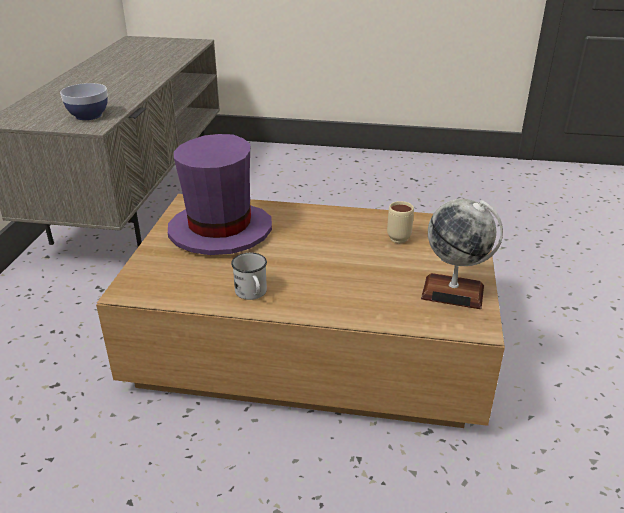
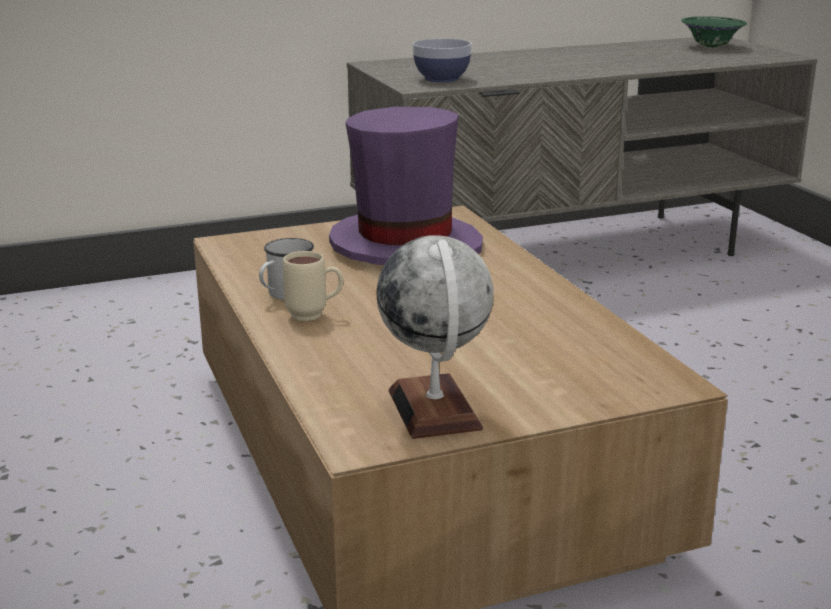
camera: 60 degrees right, 10 degrees down
(147, 45) = (711, 46): none -> green bowl
(400, 237) = (548, 343): beige mug -> beige mug (315, 316)

